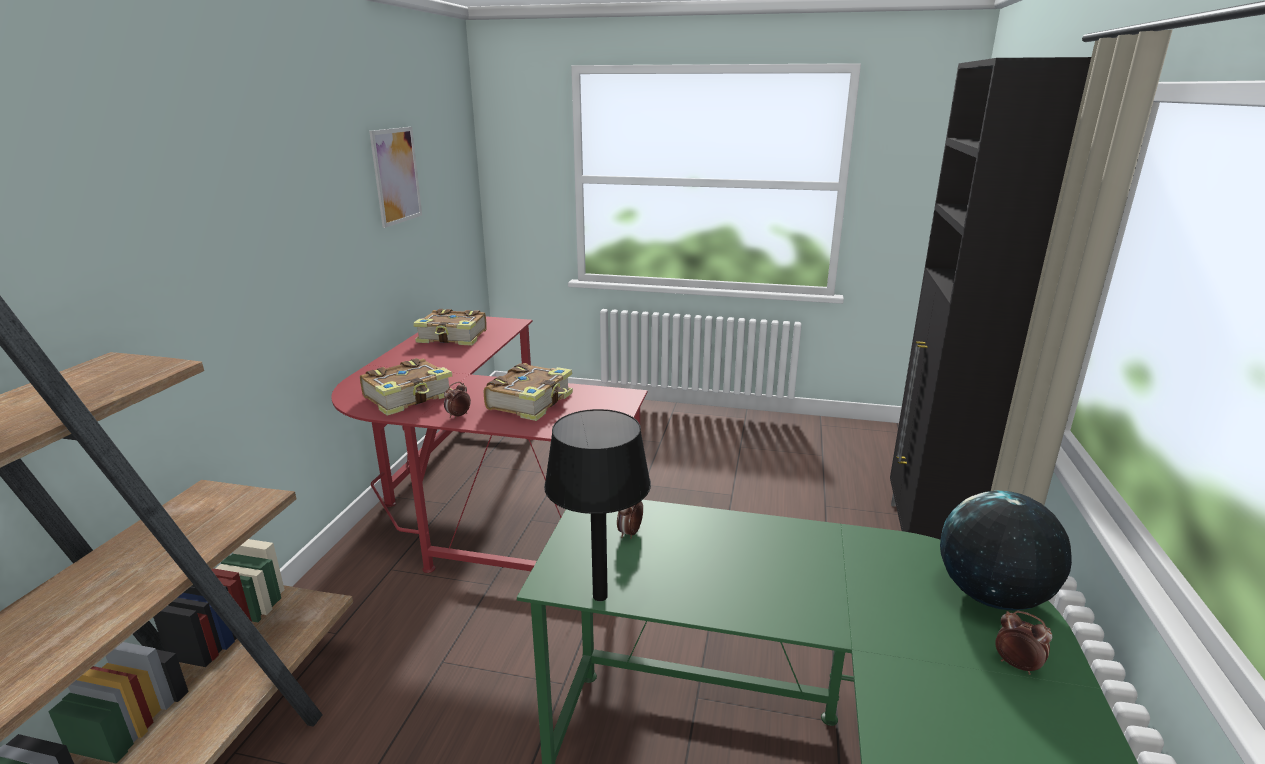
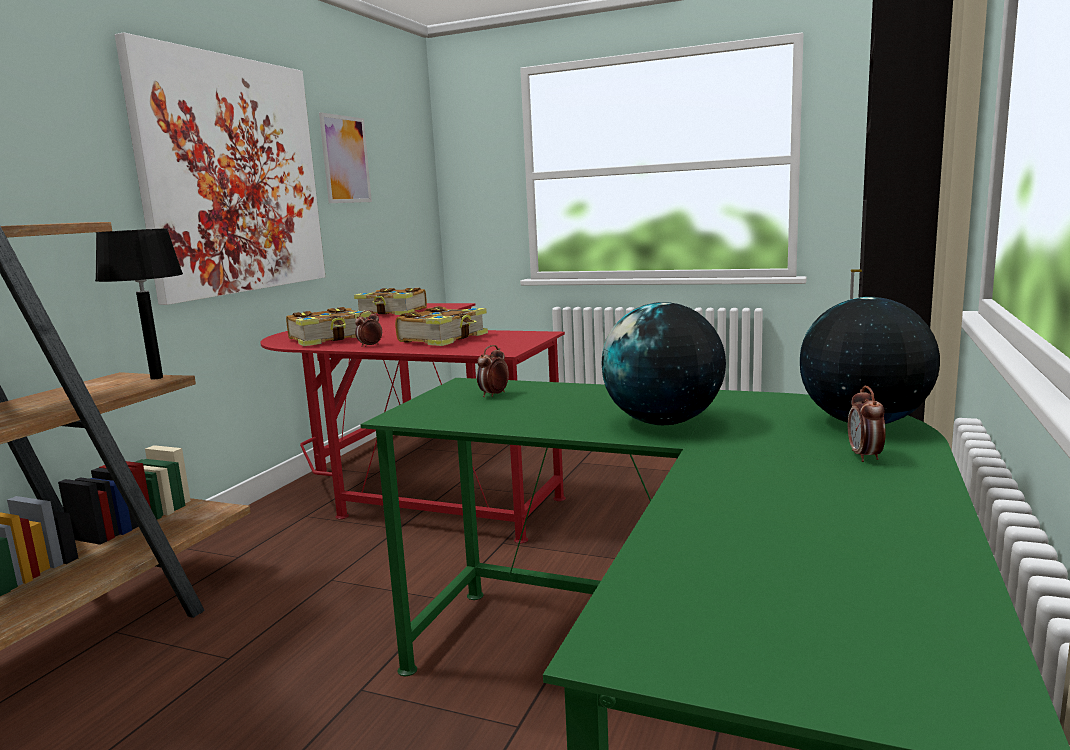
camera: 10 degrees right, 10 degrees down
(290, 225) = (233, 176): none -> picture
(599, 595) = (440, 422): black table lamp -> black table lamp (156, 378)
(815, 595) = (663, 422): none -> globe
(1016, 665) = (865, 456): alarm clock -> alarm clock turned 135 degrees counterclockwise

